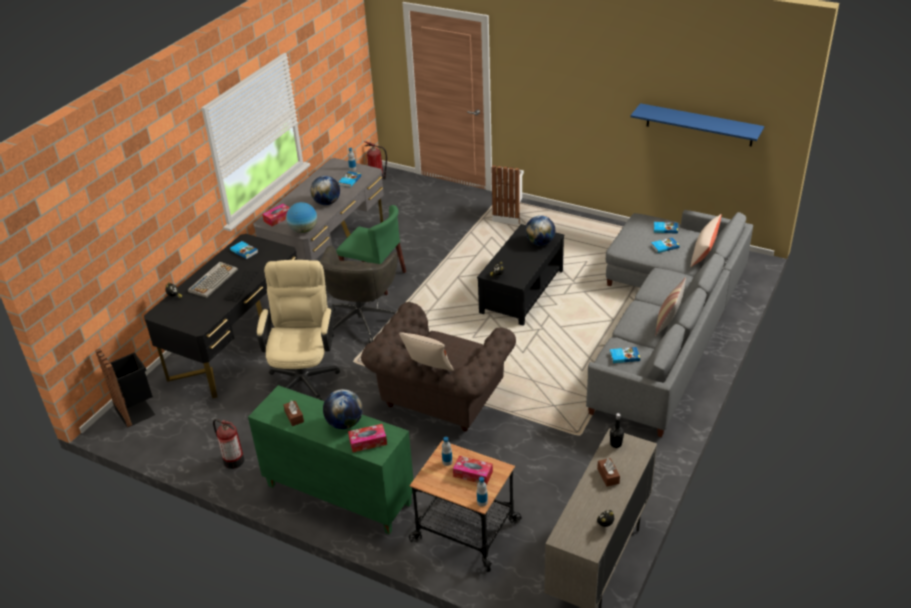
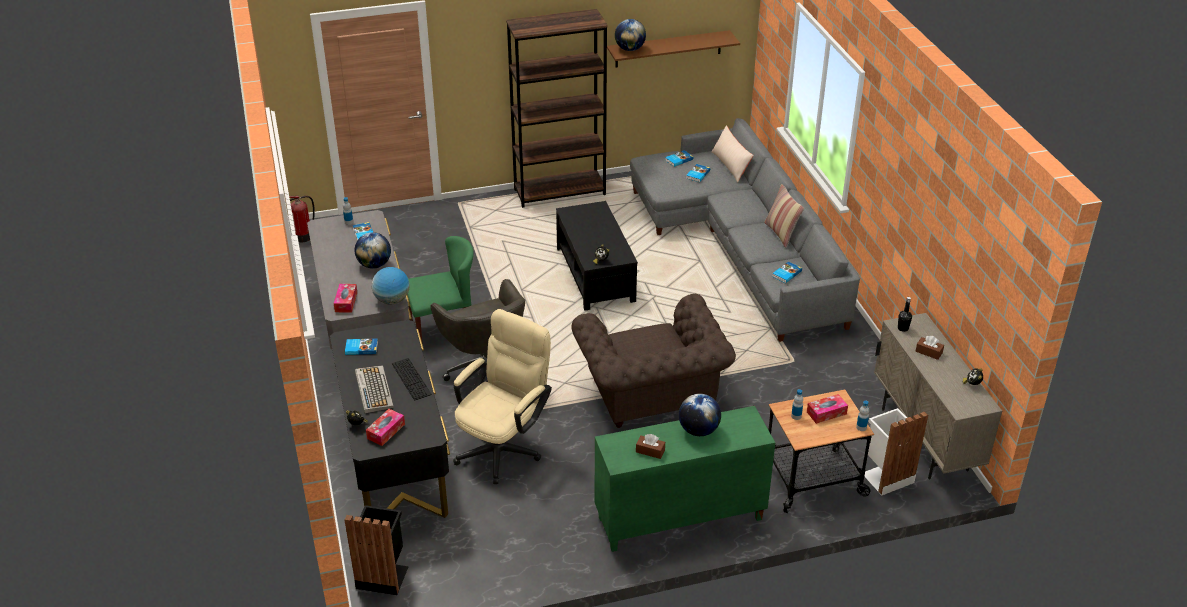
camera: 45 degrees left, 0 degrees up
(233, 460) = (547, 553): fire extinguisher -> none
(304, 375) = (504, 446): beige office chair -> beige office chair turned 75 degrees clockwise
(368, 442) = (738, 432): tissue box -> tissue box (386, 431)
(427, 369) = (682, 358): beige pillow -> none
(508, 216) = (491, 215): white trash can -> white trash can (885, 476)
(540, 243) = (596, 216): globe -> globe (630, 49)
(578, 221) = (560, 192): none -> brown bookcase
(699, 125) = (668, 49): blue shelf -> brown shelf

